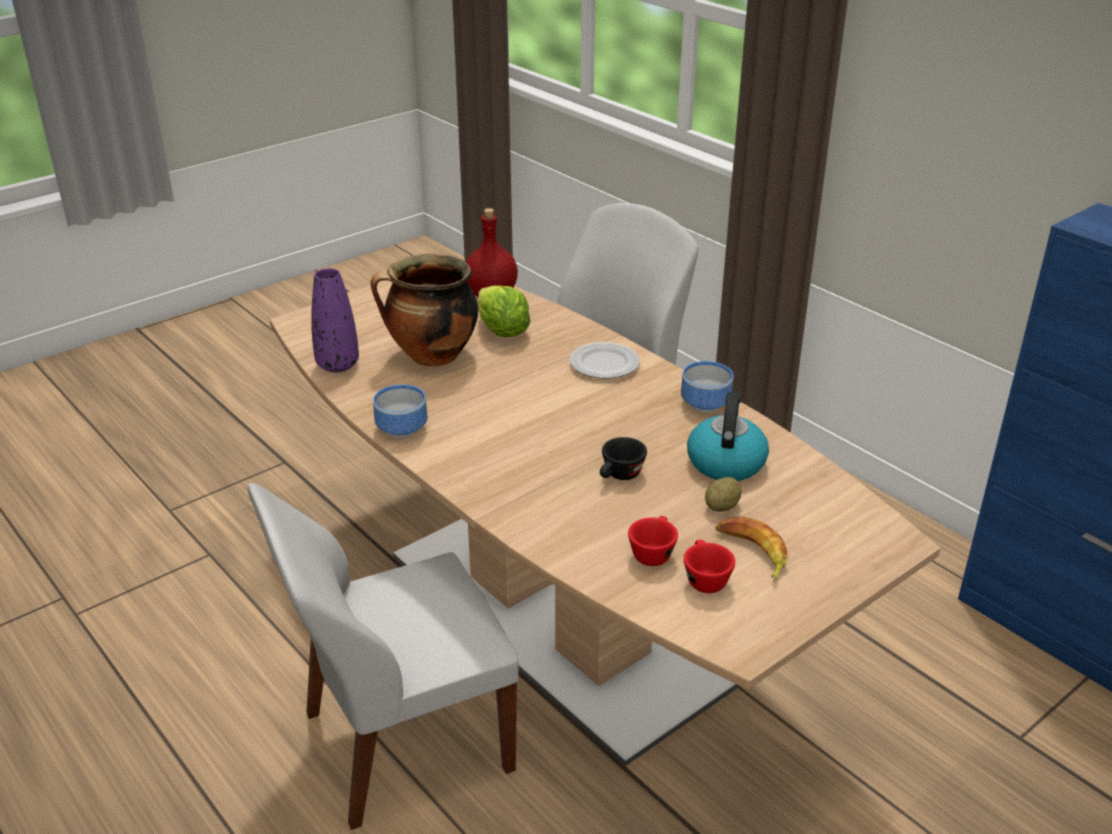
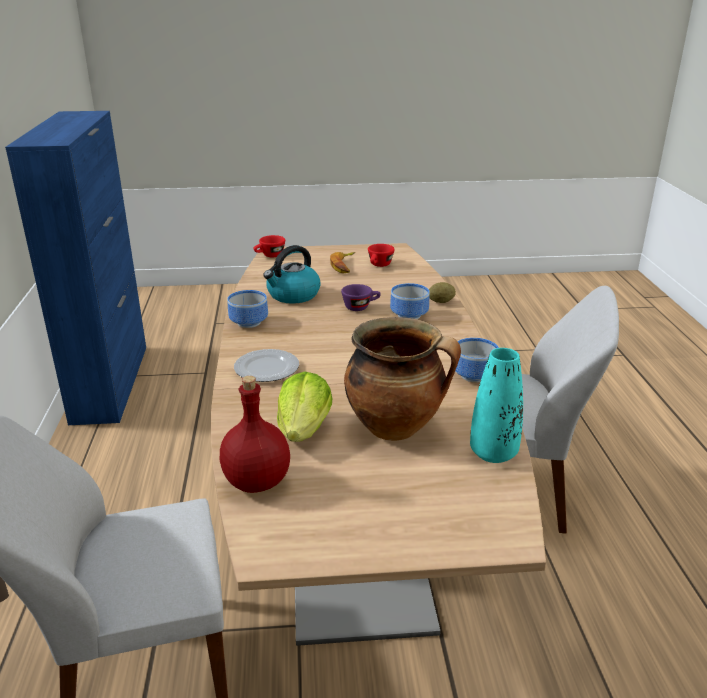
camera: 145 degrees left, 5 degrees down
(337, 365) = (493, 453): purple vase -> turquoise vase
(544, 485) = (410, 316): none -> bowl
(620, 476) = (361, 307): black cup -> purple cup
(653, 552) = (389, 278): red cup -> red cup (269, 256)
(722, 507) = (329, 281): potato -> potato (441, 302)

